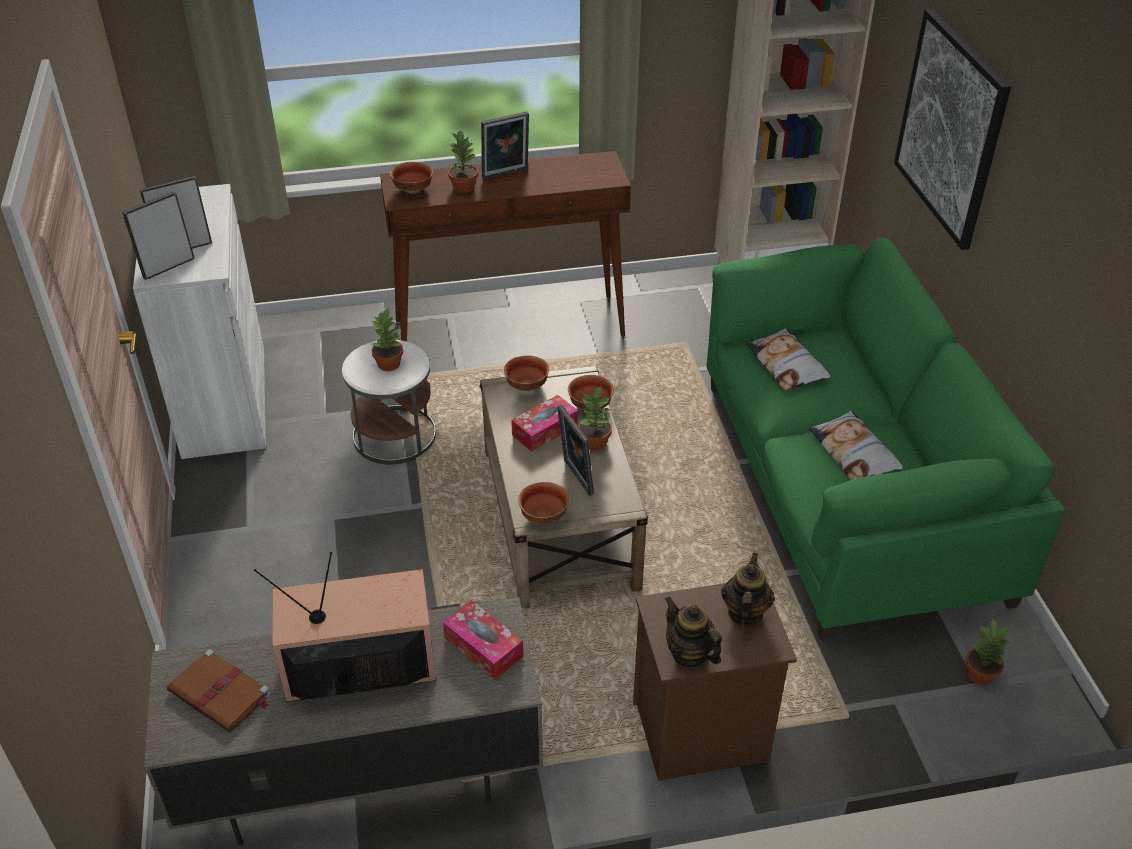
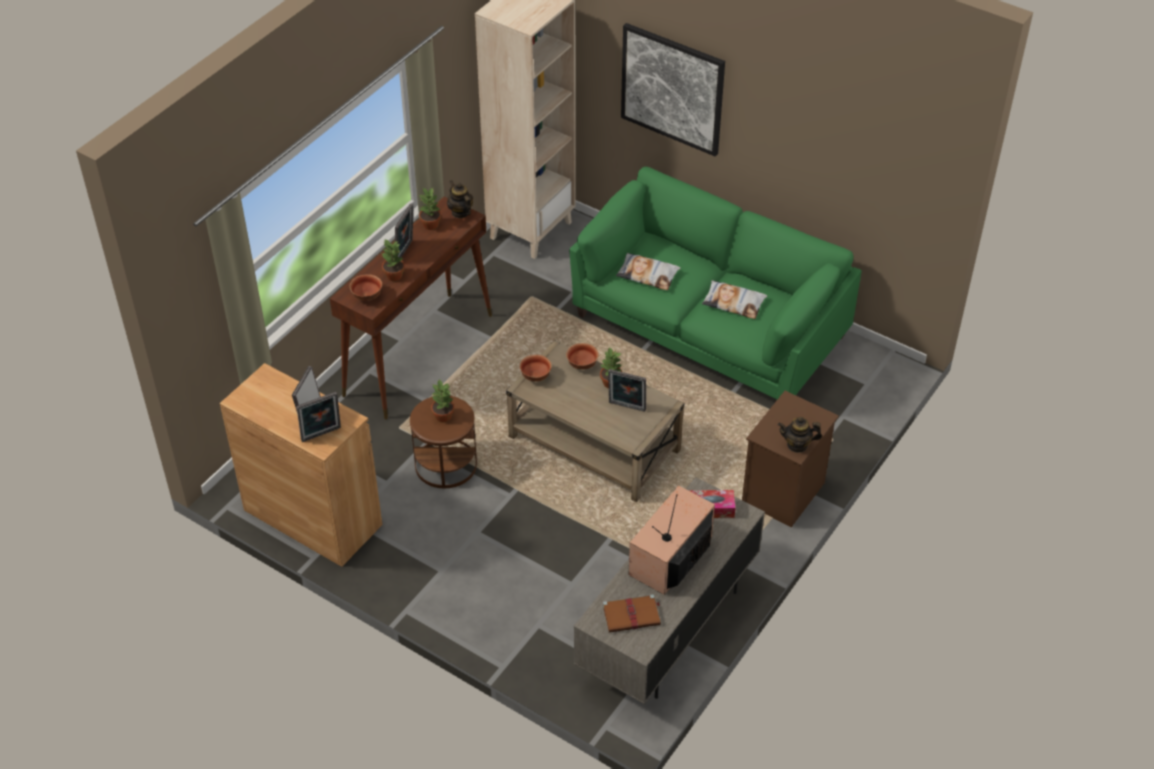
camera: 45 degrees left, 5 degrees up
(167, 267) = (322, 435): picture frame -> picture frame turned 120 degrees counterclockwise
(224, 401) = (312, 517): white cabinet -> brown cabinet
(394, 435) = (445, 464): white side table -> brown side table
(543, 515) = (637, 437): bowl -> none
(545, 430) = (578, 394): tissue box -> none
(744, 613) = (796, 411): teapot -> teapot (460, 212)
(980, 674) = (862, 379): potted plant -> potted plant (430, 224)

